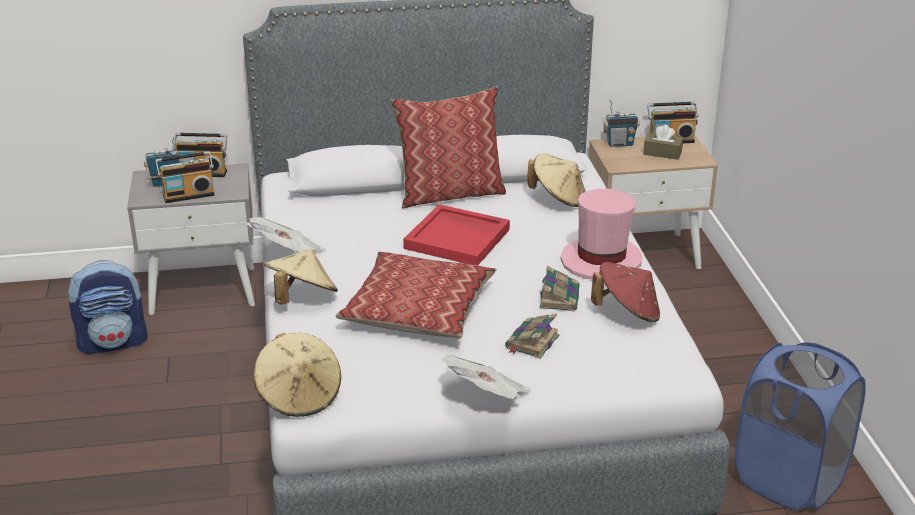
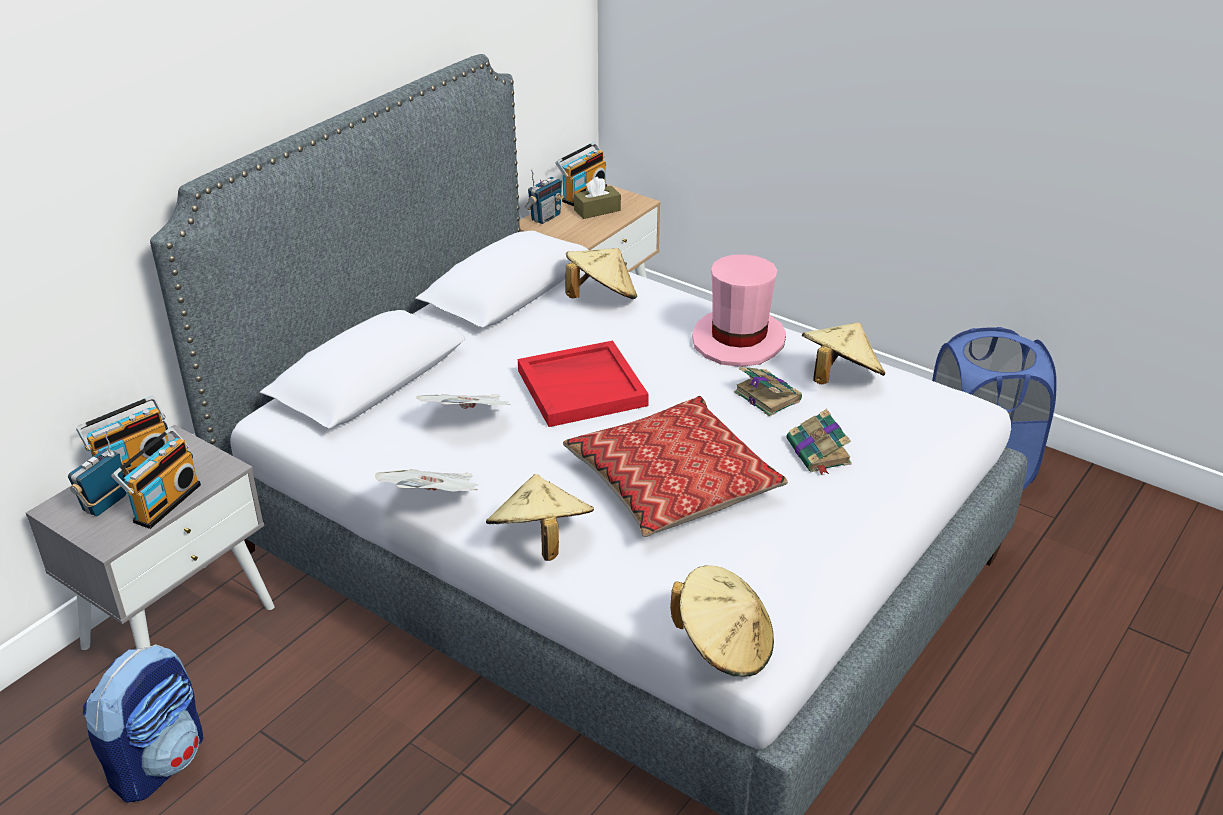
camera: 45 degrees left, 5 degrees up
(450, 193) = (490, 343): pillow -> none
(487, 396) = (874, 529): newspaper -> newspaper (469, 420)
(627, 312) = (839, 378): red hat -> beige hat

